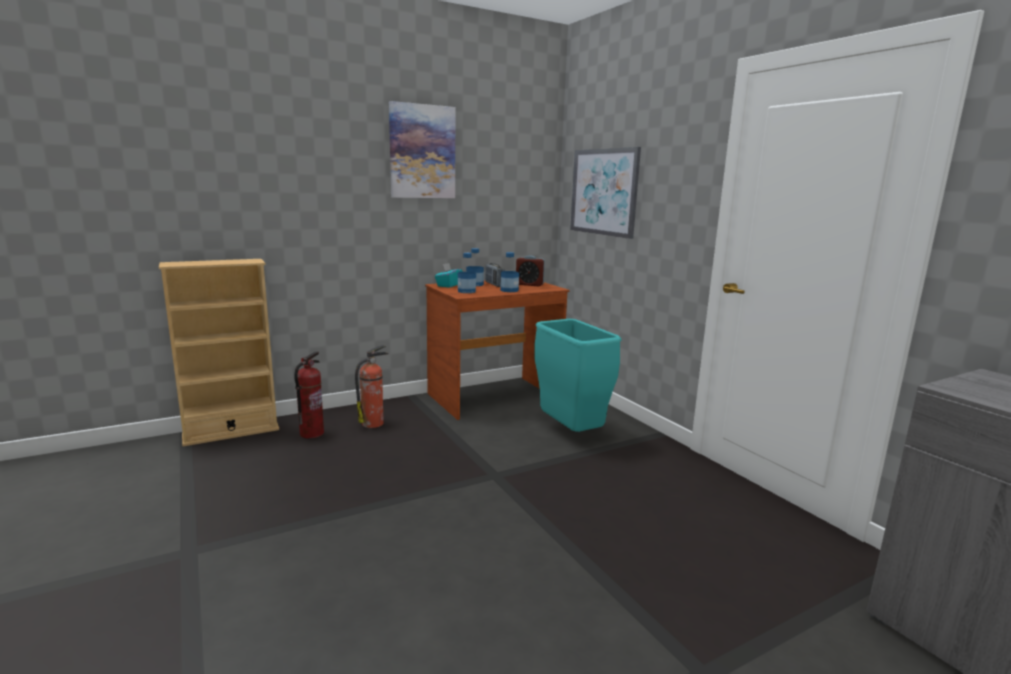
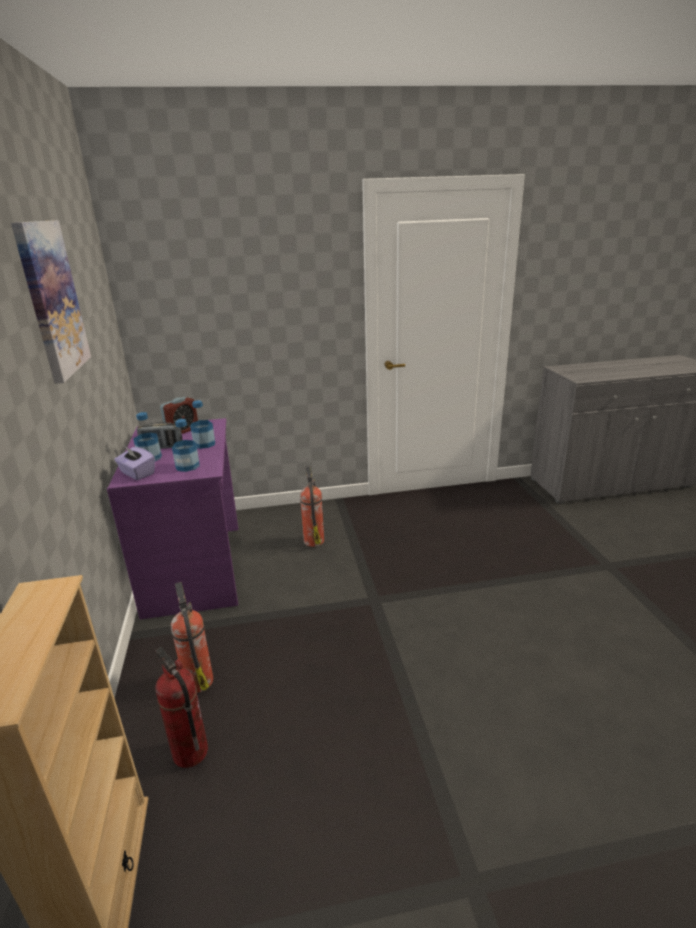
camera: 70 degrees left, 10 degrees up
(448, 285) = (137, 473): turquoise tissue box -> purple tissue box
(494, 397) = (196, 568): brown desk -> purple desk
(571, 433) = (313, 540): turquoise trash can -> fire extinguisher
(604, 192) = (208, 306): picture -> none

